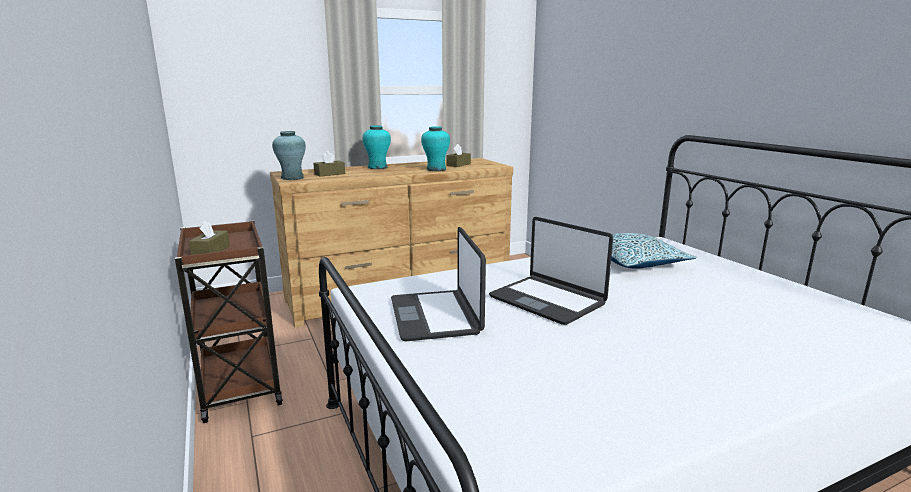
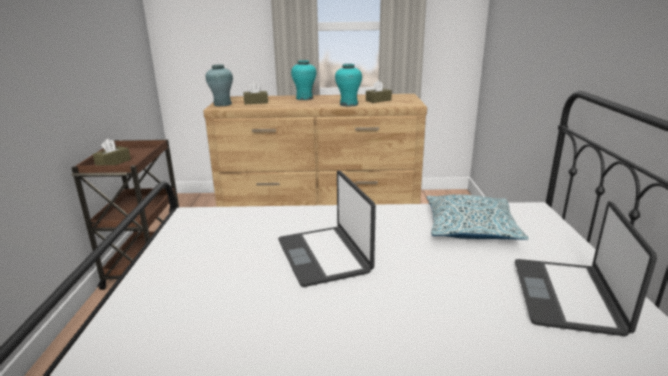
camera: 25 degrees right, 5 degrees up
(436, 316) = (213, 251): laptop -> laptop (568, 296)

